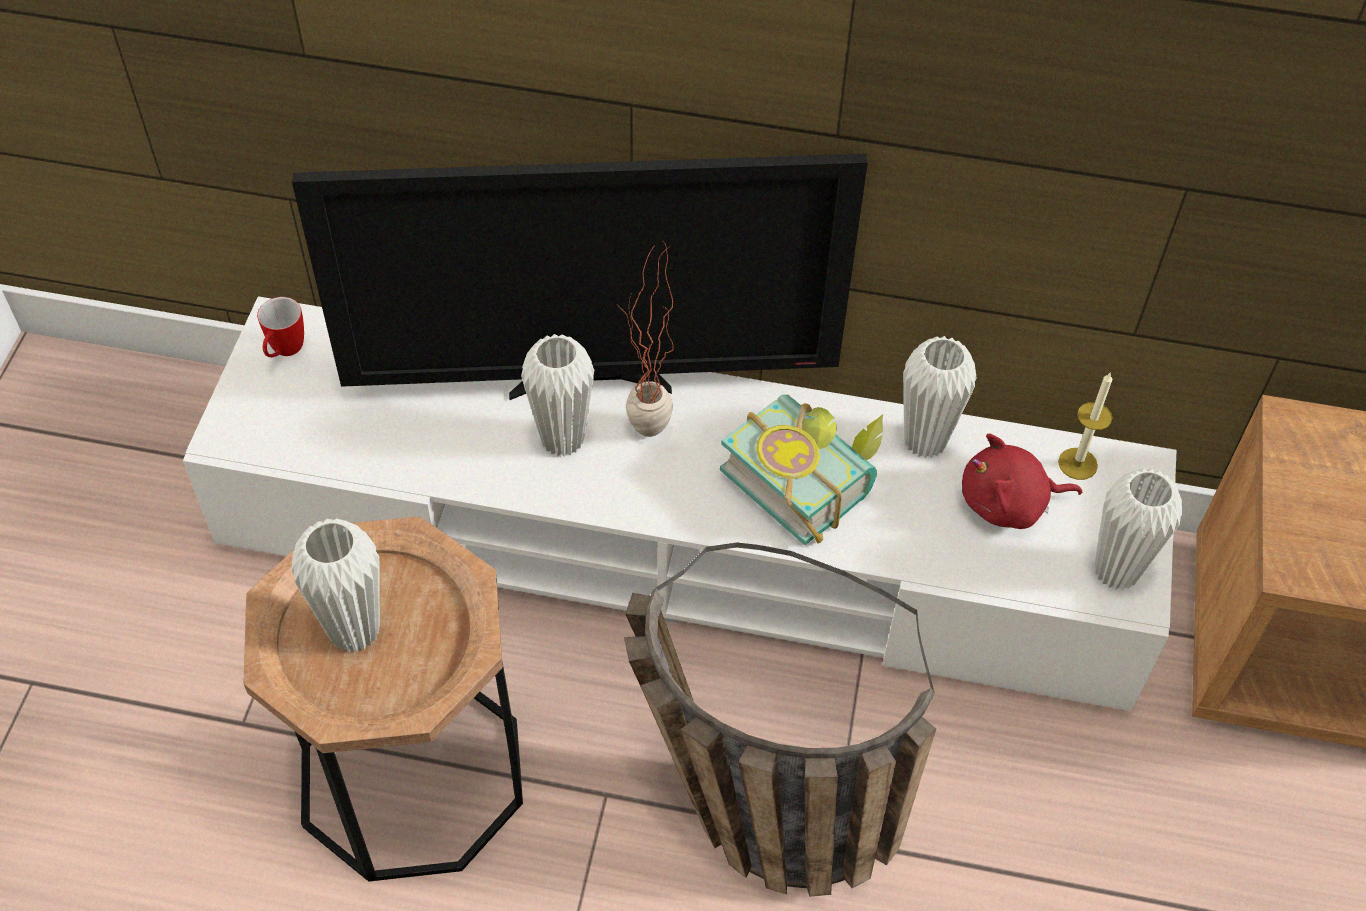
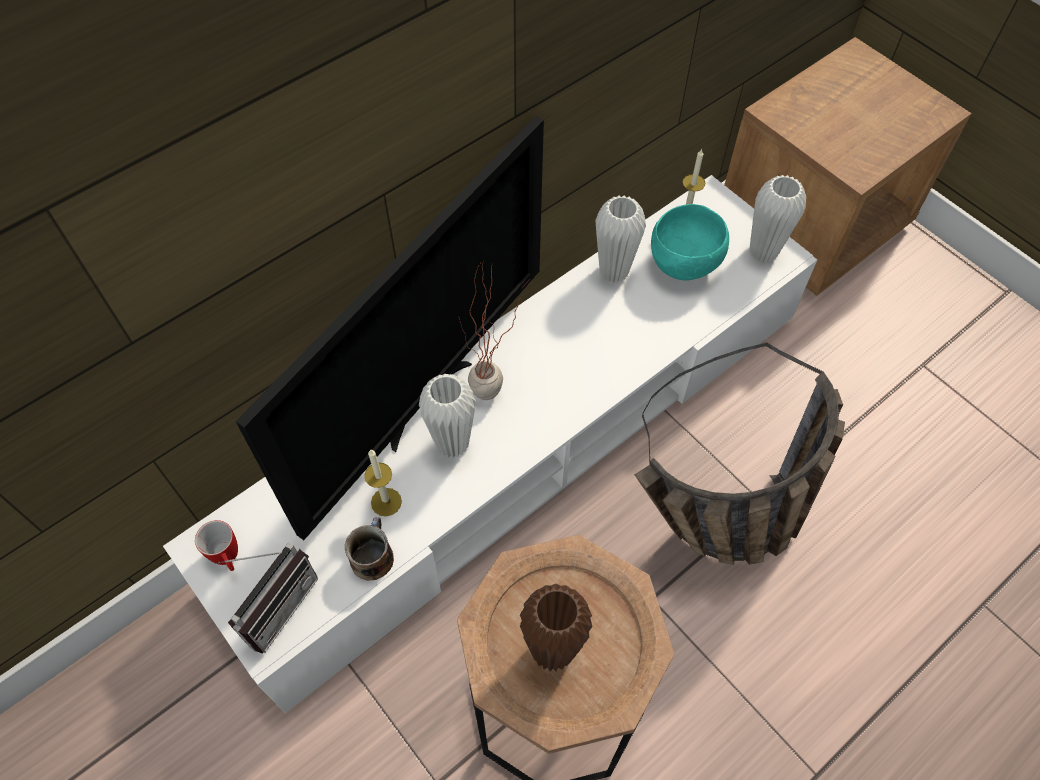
camera: 50 degrees left, 5 degrees up
(269, 417) = (274, 603): none -> radio
(354, 631) = (552, 651): white vase -> brown vase
(379, 459) = (372, 557): none -> mug
(447, 430) = (386, 502): none -> candle
(806, 477) = (589, 341): book -> none
(1008, 503) = (685, 265): red plush toy -> turquoise bowl

